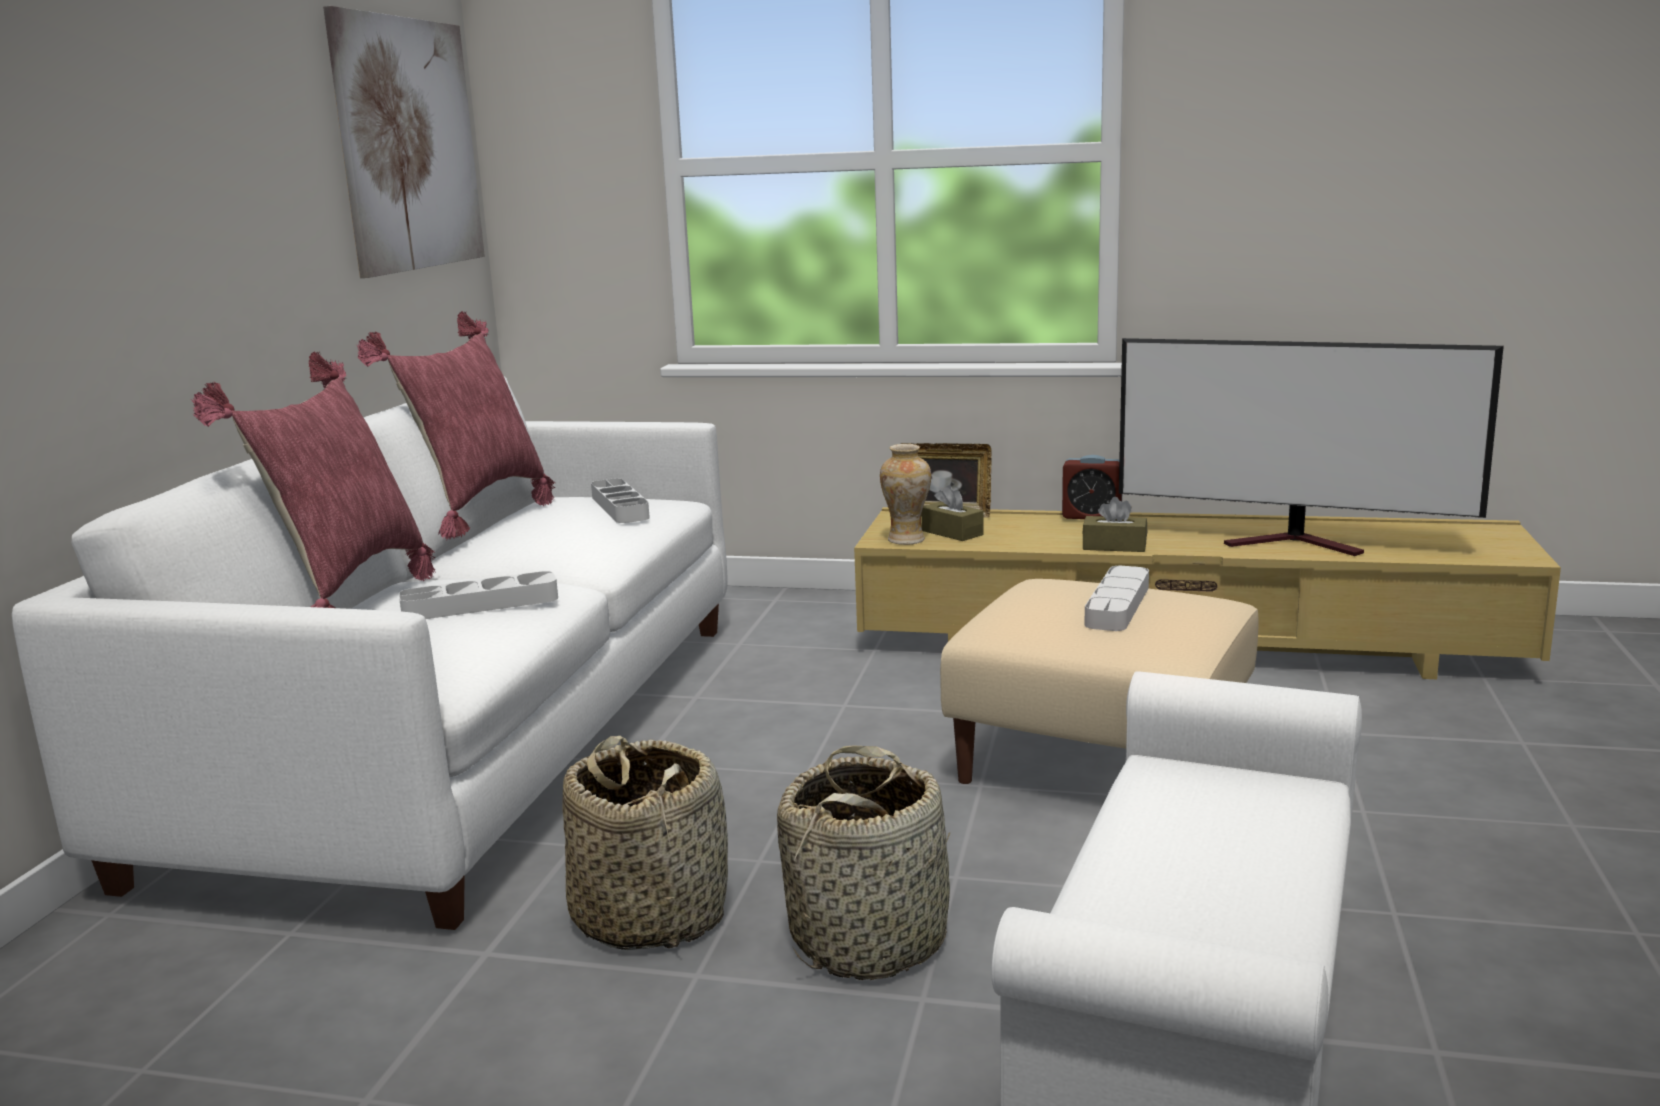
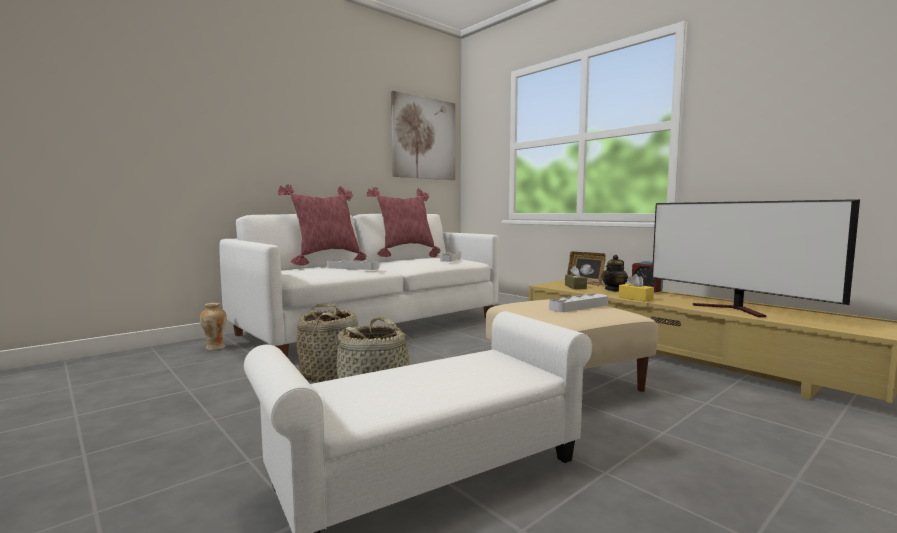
camera: 35 degrees right, 10 degrees down
(906, 540) = (552, 286): vase -> vase (215, 348)
(1035, 527) = (614, 290): none -> teapot
(1114, 546) = (635, 298): brown tissue box -> yellow tissue box

